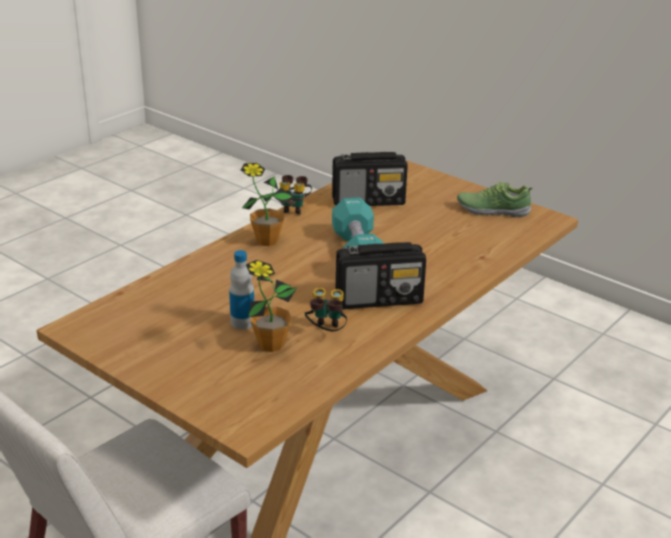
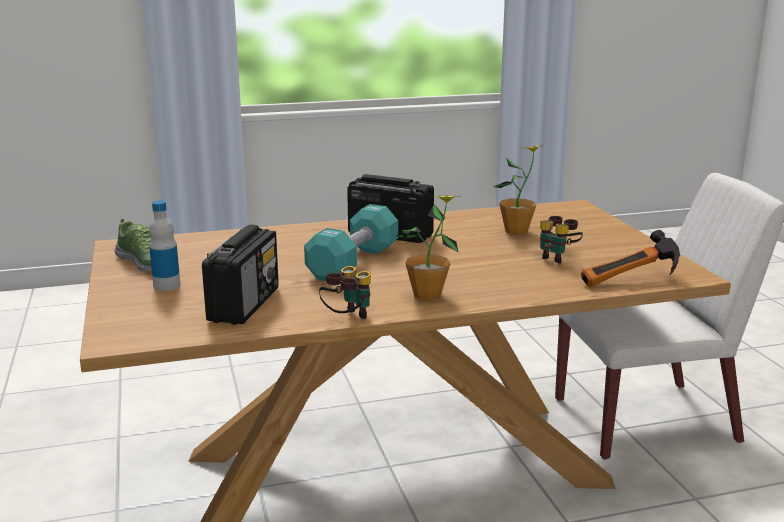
camera: 145 degrees left, 10 degrees down
(123, 302) = (632, 281): none -> hammer
(242, 322) = (526, 246): bottle -> bottle (167, 285)
(326, 332) = (463, 228): binoculars -> binoculars (557, 258)
(369, 201) = (245, 304): radio -> radio turned 75 degrees clockwise

